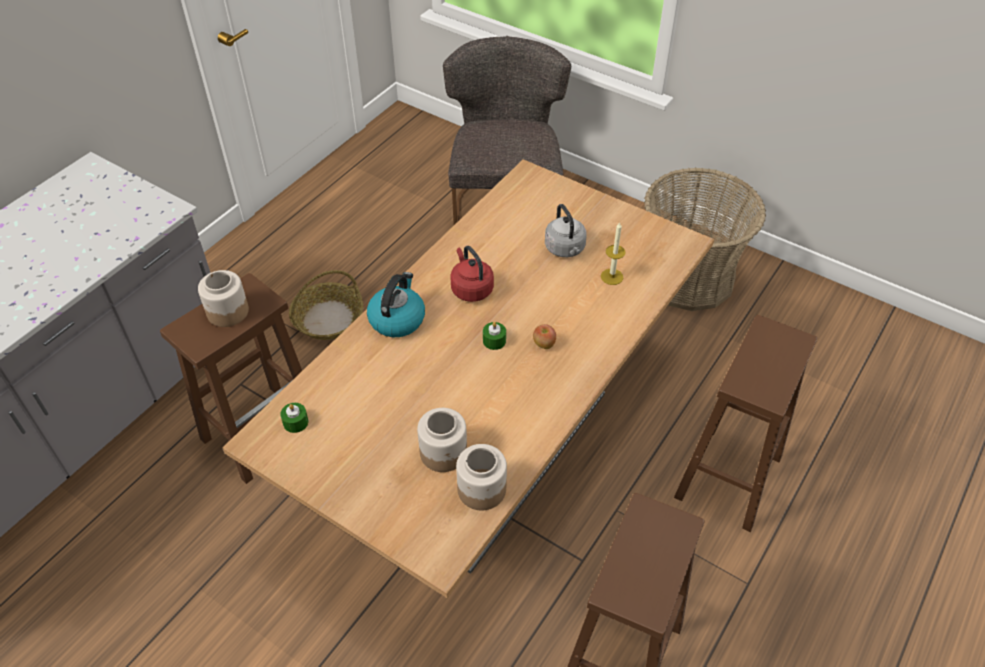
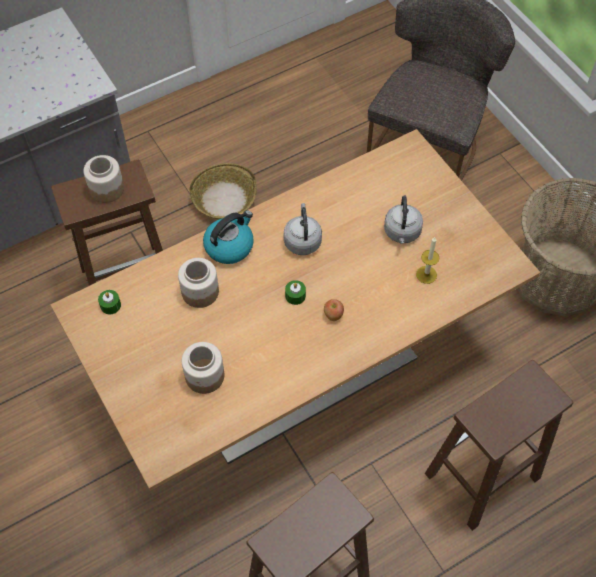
camera: 25 degrees right, 10 degrees up
(471, 288) = (302, 240): red kettle -> grey kettle
(481, 490) = (216, 418): jar -> jar (199, 292)

